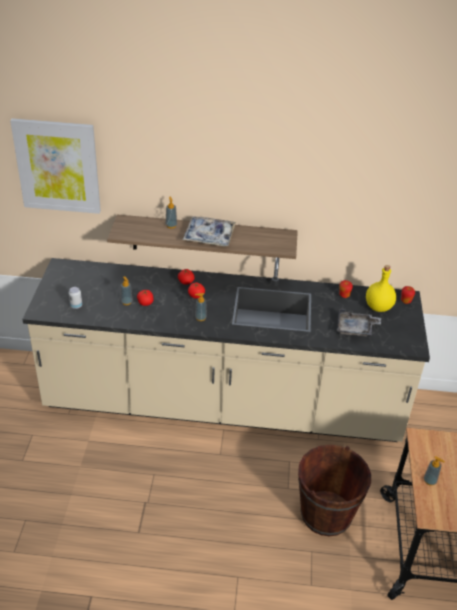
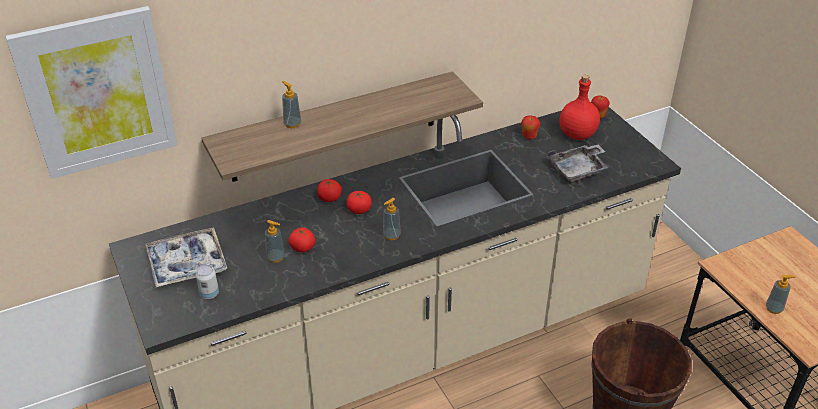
camera: 30 degrees left, 0 degrees up
(209, 236) = (355, 119): tray -> tray (187, 264)
(378, 307) = (576, 134): yellow bottle -> red bottle

